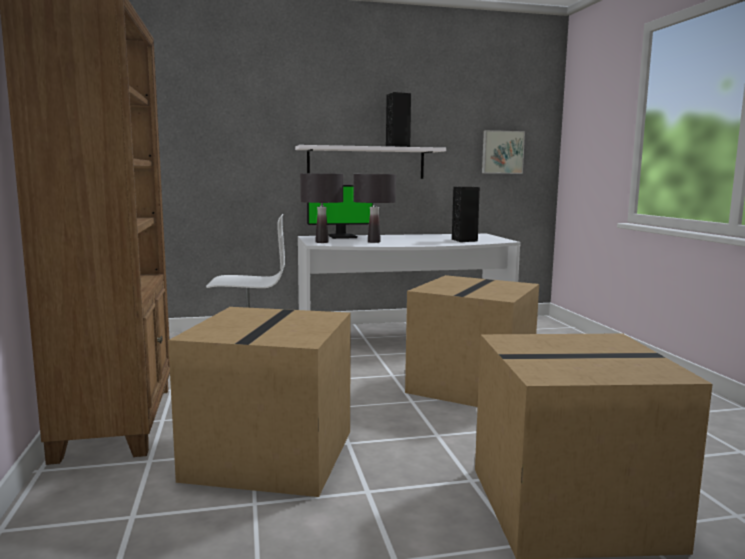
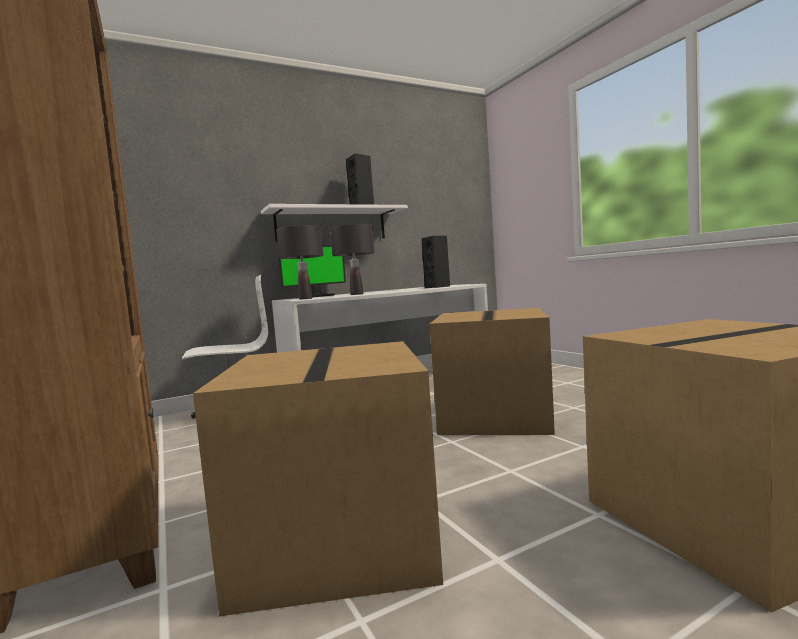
camera: 15 degrees left, 5 degrees down
(502, 152) = (447, 212): picture -> none

